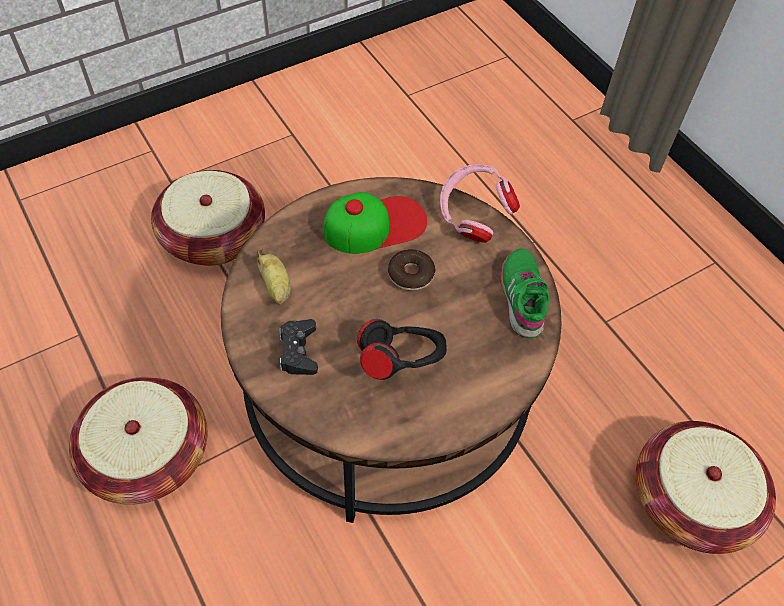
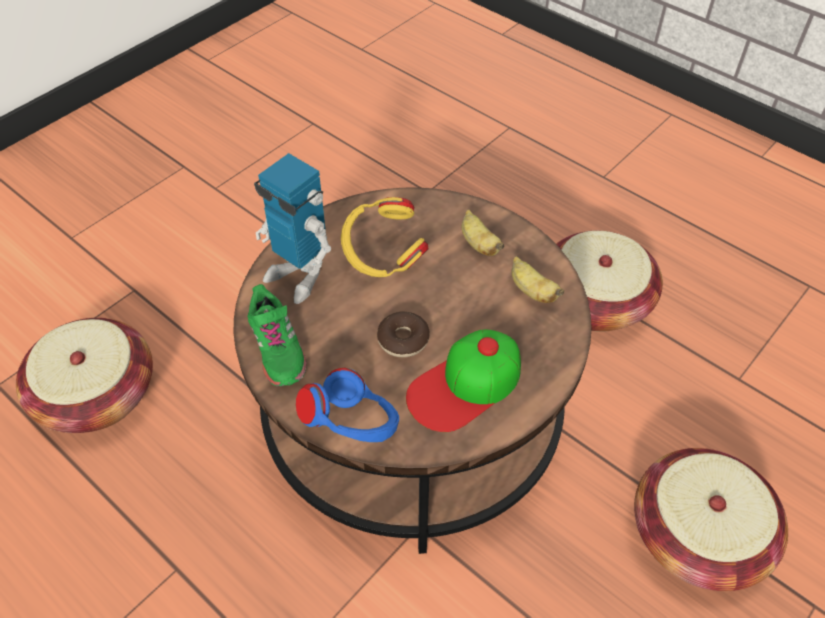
camera: 165 degrees right, 5 degrees down
(298, 351) = (478, 244): black game controller -> banana
(401, 362) = (383, 258): black headphones -> yellow headphones
(473, 218) = (353, 427): pink headphones -> blue headphones
(491, 366) = (299, 276): none -> toy robot

